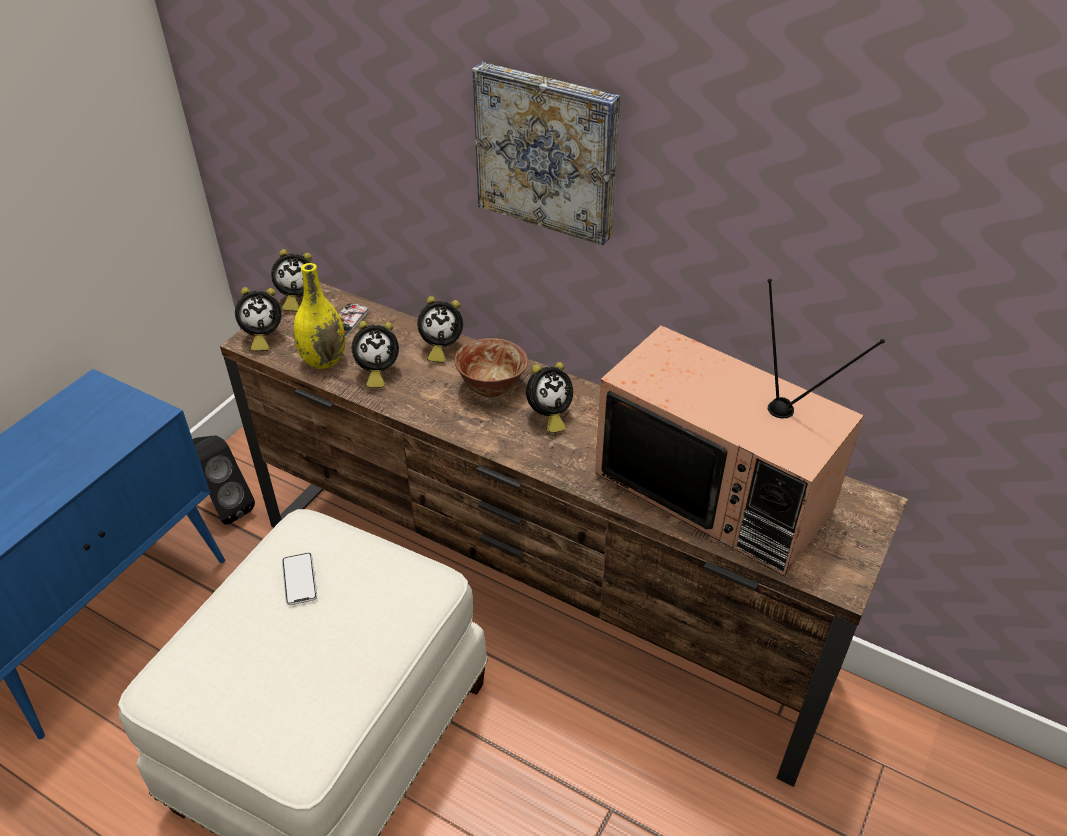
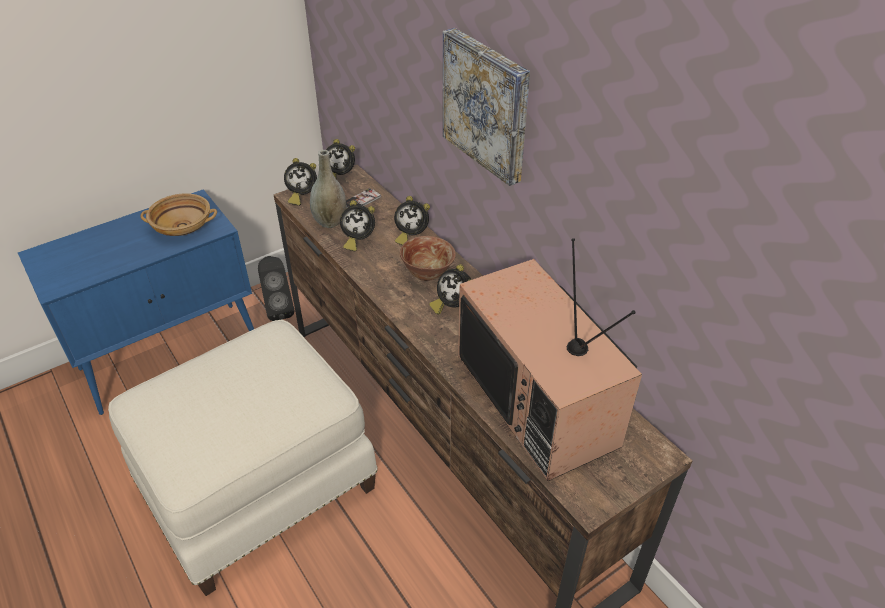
camera: 25 degrees right, 0 degrees up
(98, 427) = (183, 226): none -> beige bowl
(299, 579) = (250, 364): phone -> none
(324, 360) = (330, 222): yellow vase -> grey vase
(548, 416) = (453, 306): alarm clock -> alarm clock turned 60 degrees clockwise

